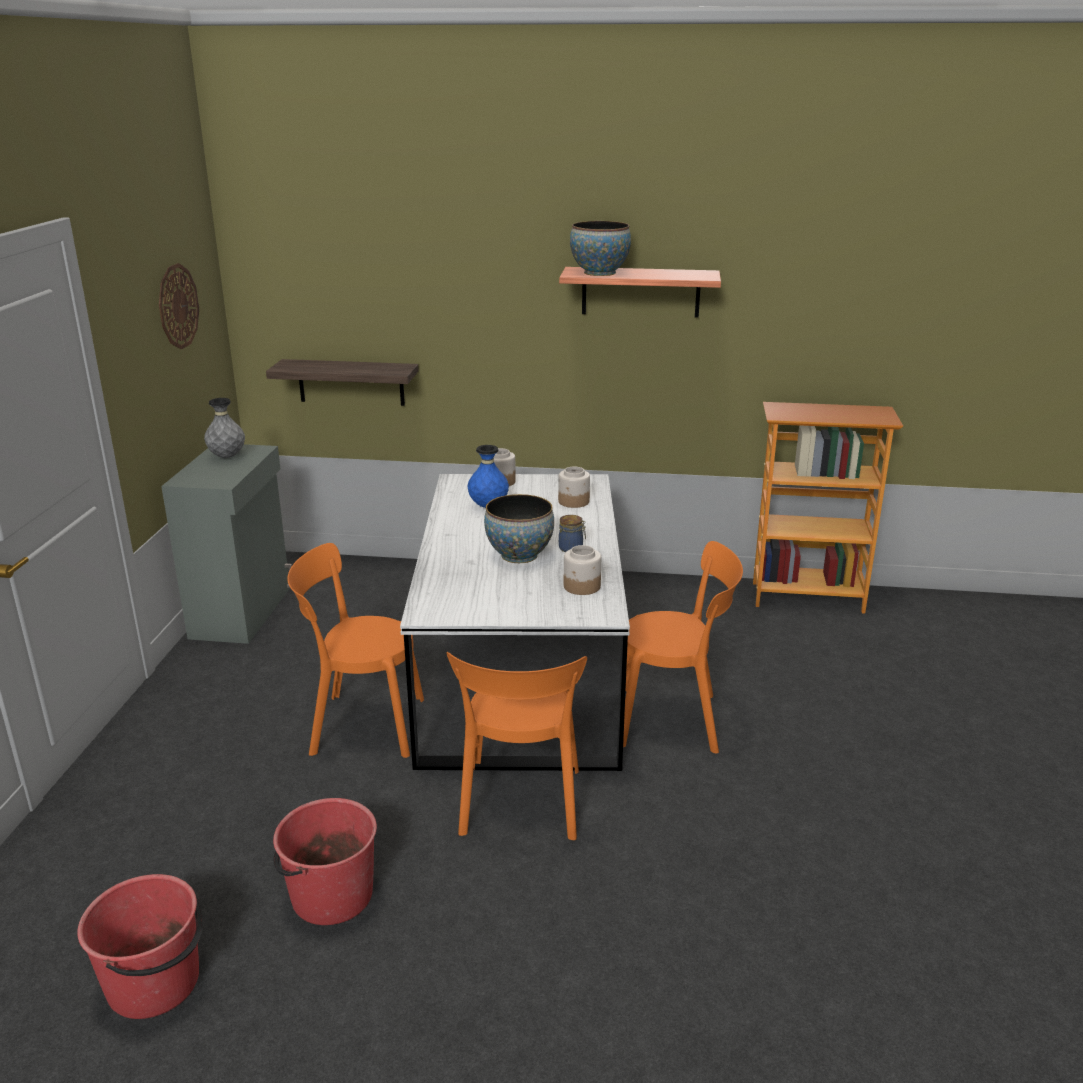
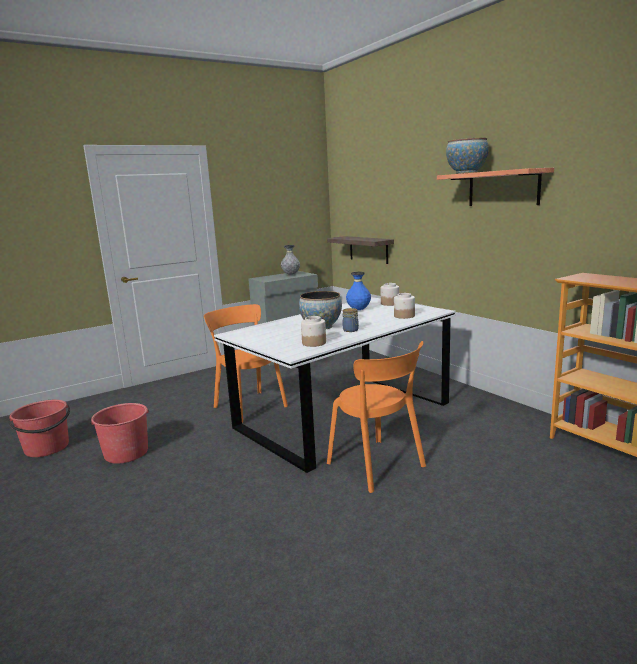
camera: 50 degrees right, 10 degrees down
(178, 306) = (285, 200): wall clock -> none
(520, 805) = (239, 461): orange chair -> none

